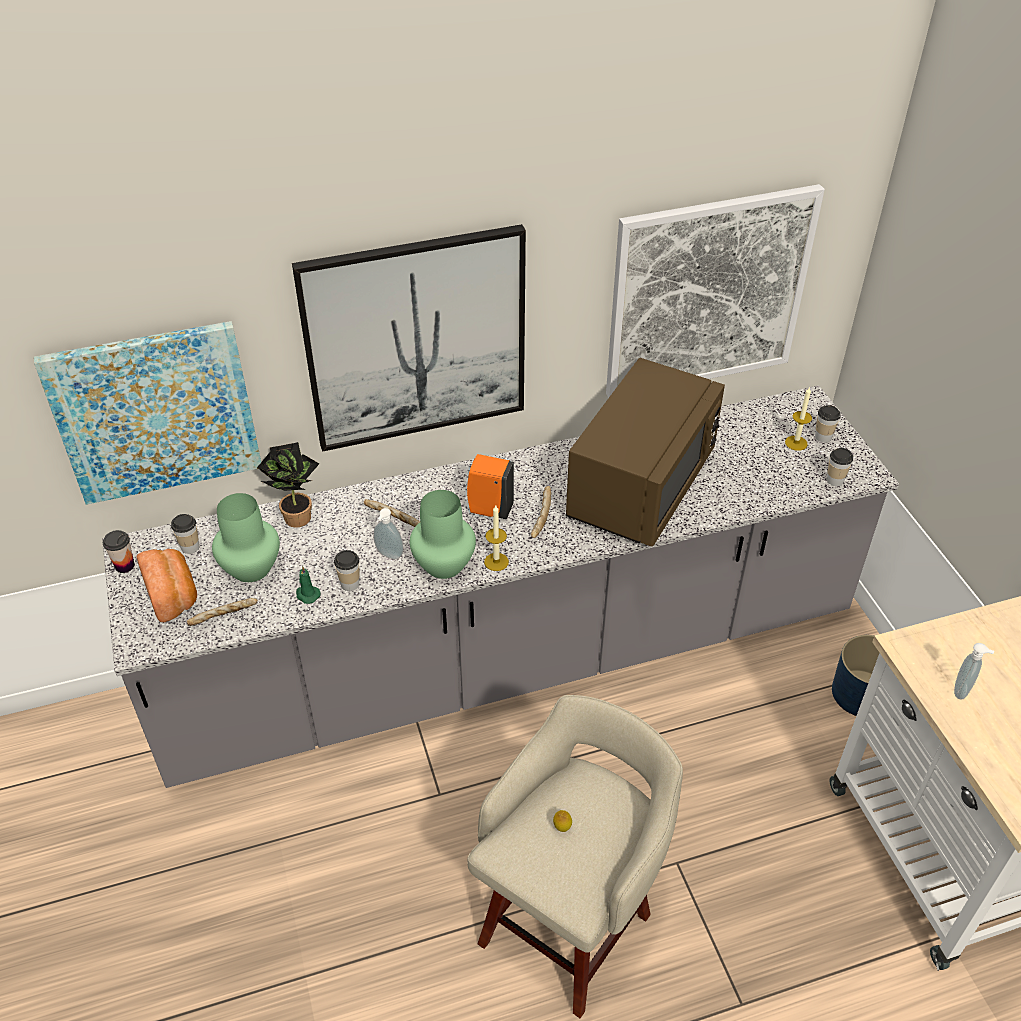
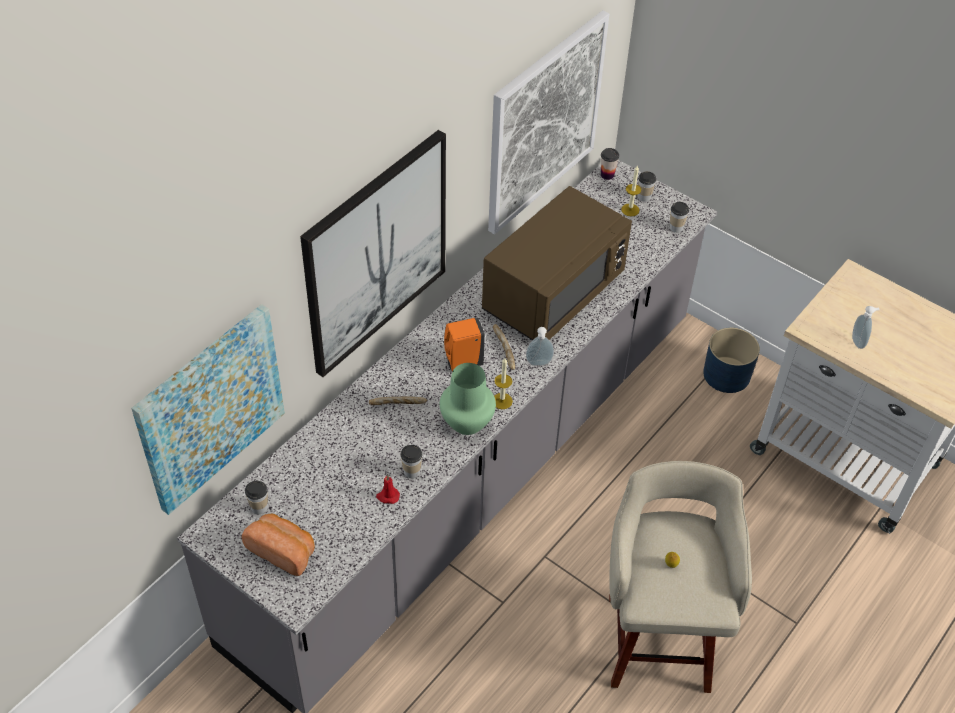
camera: 35 degrees left, 5 degrees up
(124, 566) = (220, 549): cup -> cup (607, 175)
(224, 616) = (340, 546): bread -> none
(250, 569) = (325, 499): green vase -> none
(295, 515) = (319, 440): potted plant -> none
(307, 595) = (387, 496): green candle -> red candle
(388, 555) = (420, 435): soap dispenser -> soap dispenser (539, 364)
(640, 486) = (553, 293): brown microwave -> brown microwave turned 45 degrees clockwise

